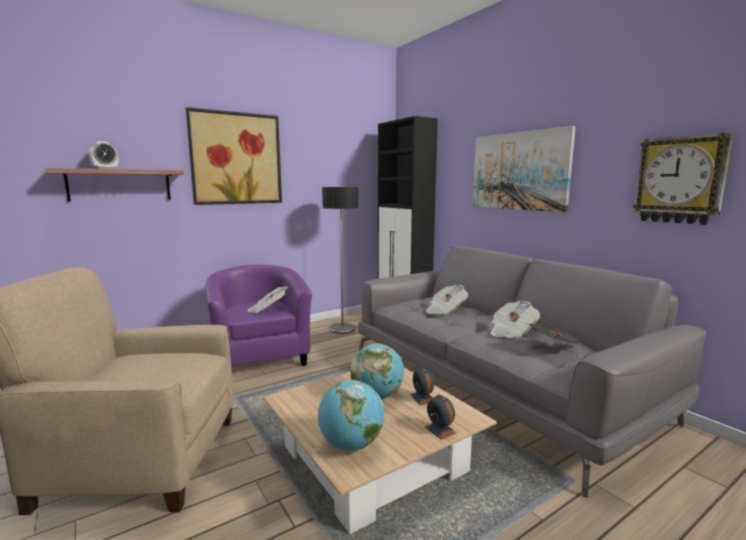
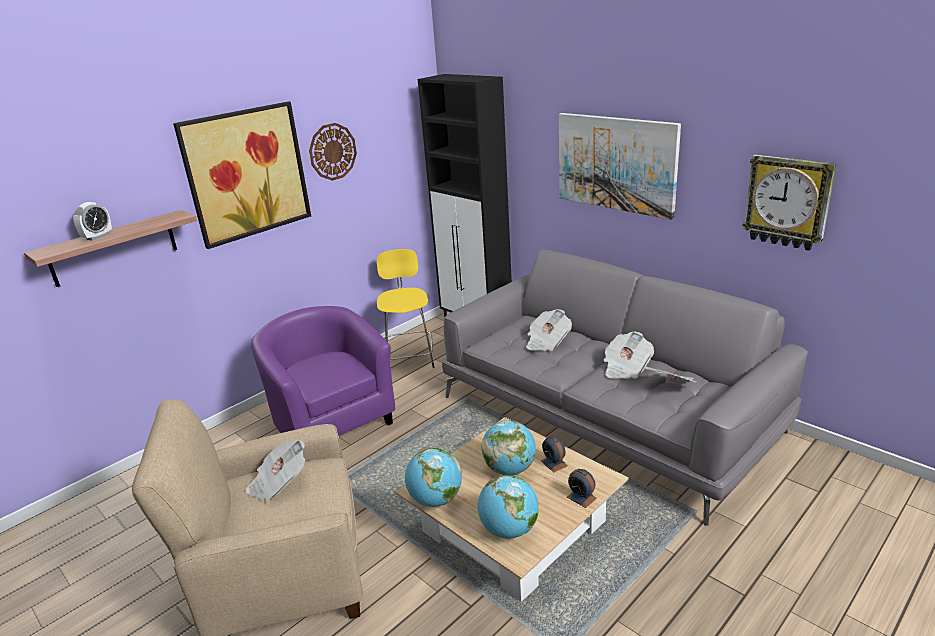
camera: 10 degrees left, 15 degrees up
(267, 310) = (336, 370): newspaper -> newspaper (279, 483)
(294, 408) = (435, 500): none -> globe
(306, 161) = (332, 151): none -> wall clock
(342, 329) = (409, 358): floor lamp -> yellow stool

